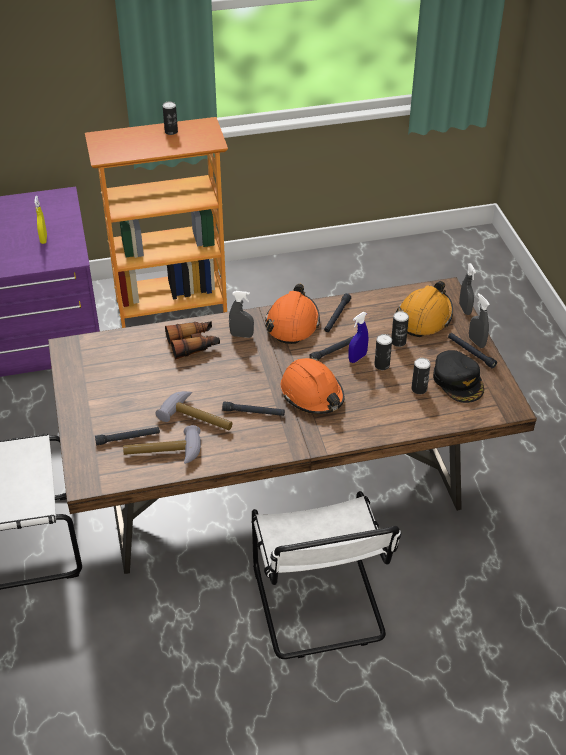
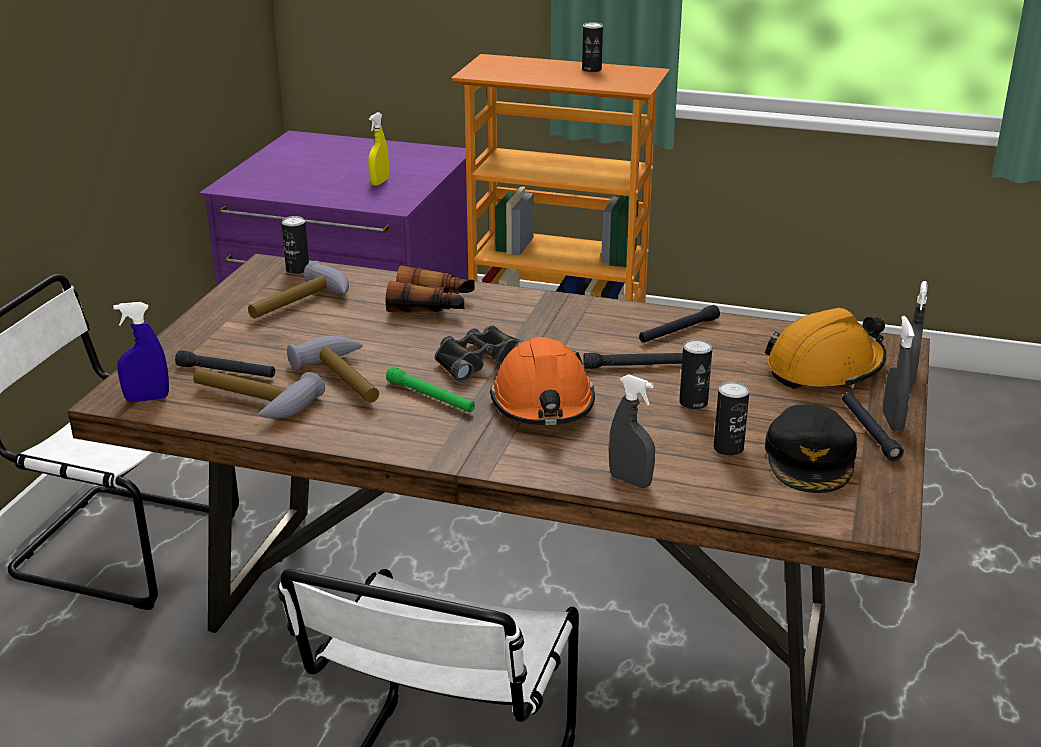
camera: 30 degrees right, 15 degrees down
(118, 371) = (300, 304): none -> hammer
(241, 335) = (510, 314): grey spray bottle -> grey spray bottle (630, 481)
(253, 412) = (431, 397): black flashlight -> green flashlight
(254, 377) = (478, 360): none -> black binoculars
(292, 323) = (601, 320): orange hard hat -> none
(357, 358) = (661, 384): blue spray bottle -> blue spray bottle (147, 399)
(398, 342) = (750, 384): can -> can (297, 270)

